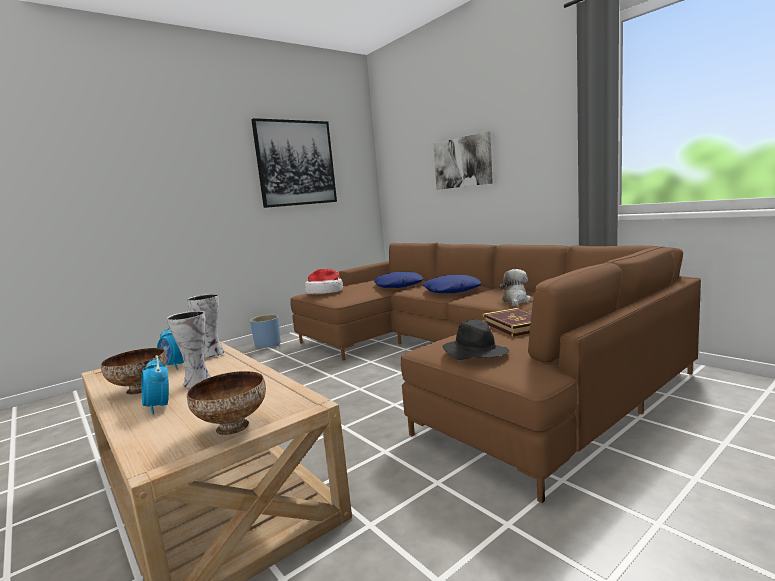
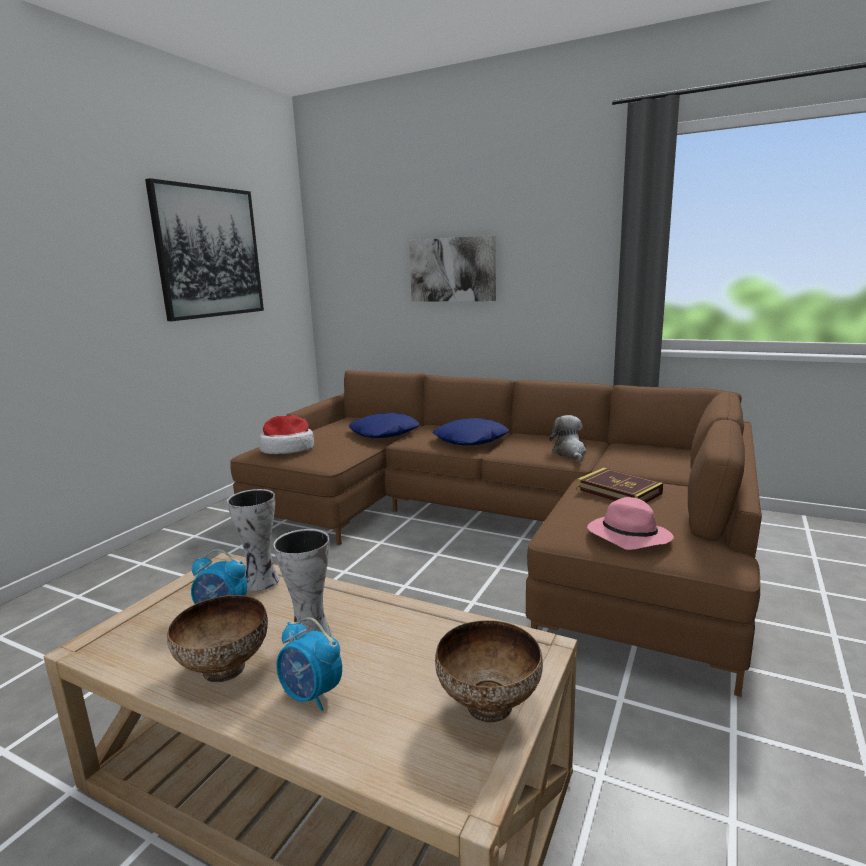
camera: 25 degrees left, 5 degrees up
(268, 345) = (192, 532): blue planter -> none
(474, 353) = (627, 536): black hat -> pink hat

